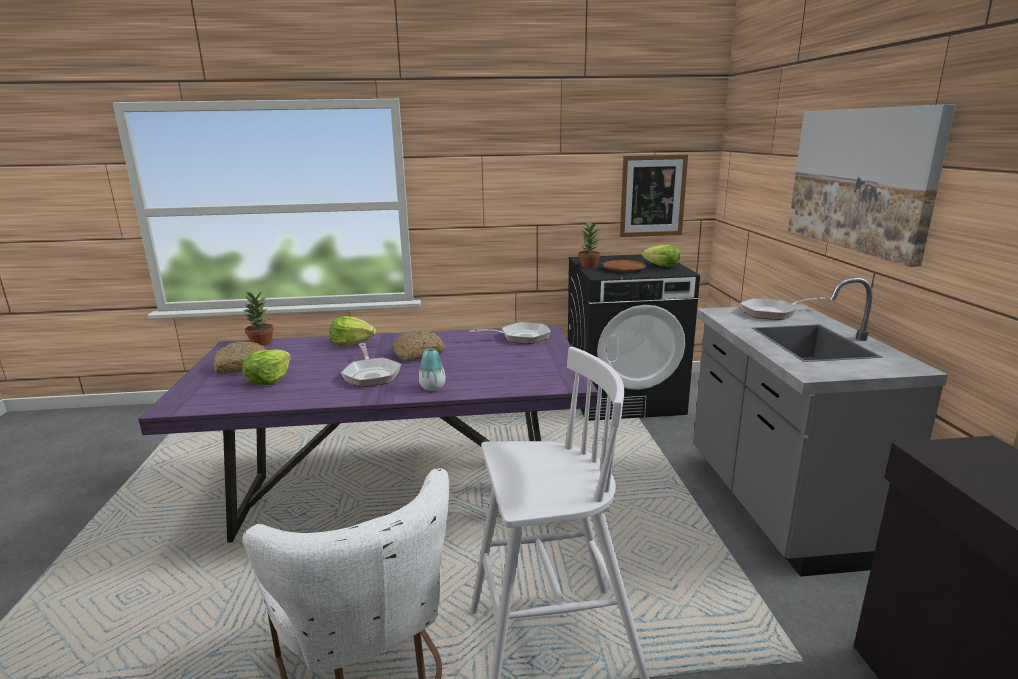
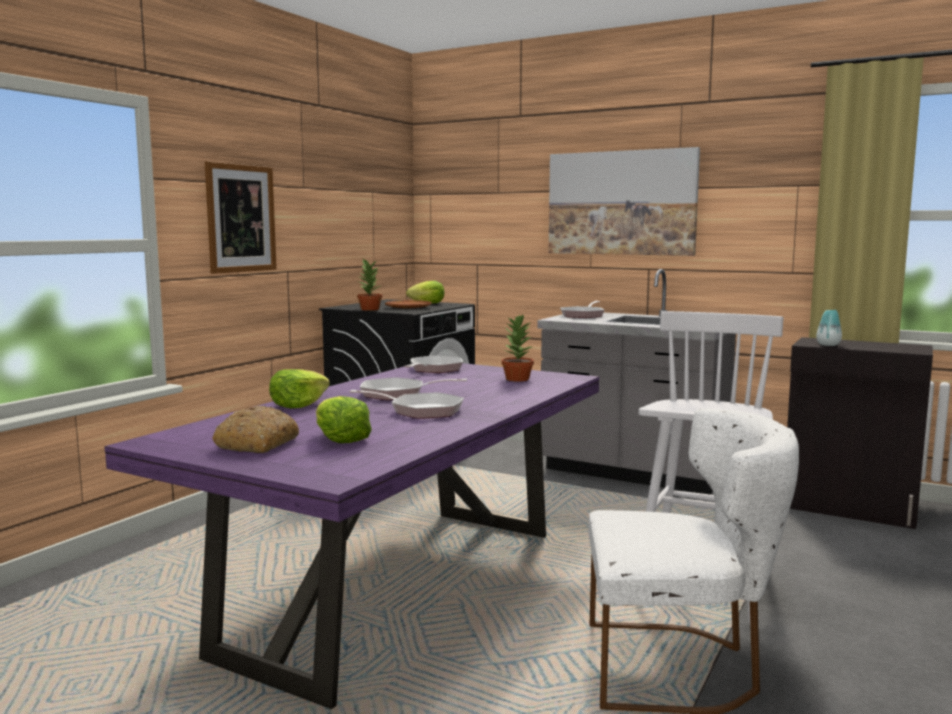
camera: 55 degrees left, 10 degrees down
(261, 343) = (181, 431): potted plant -> potted plant (517, 379)
(418, 354) = (398, 394): bread -> frying pan
(432, 387) = (501, 402): vase -> vase (828, 345)
(652, 196) = (375, 238): picture -> picture (241, 218)

